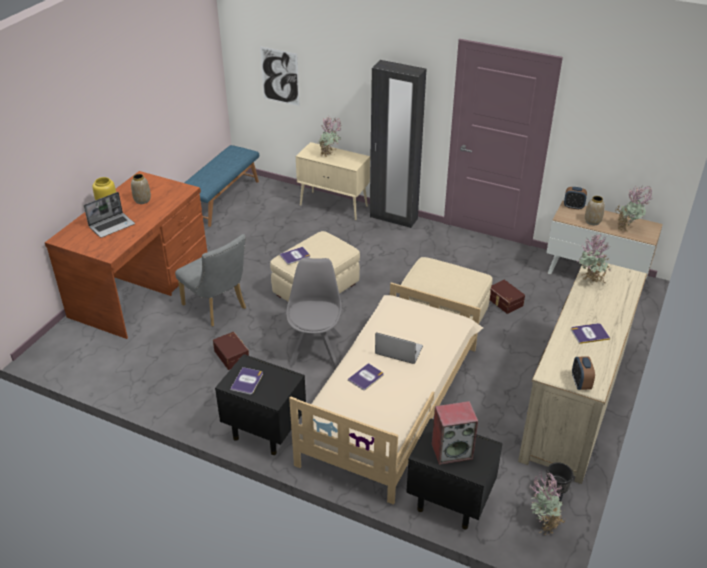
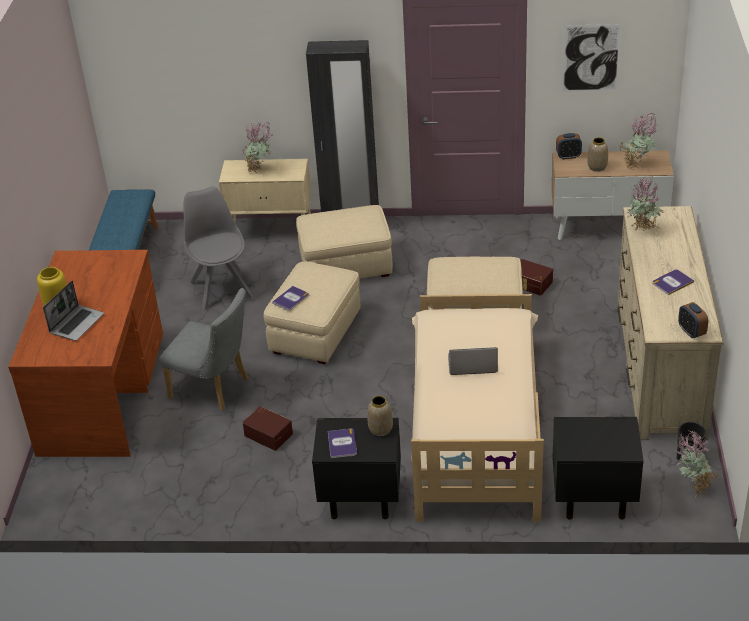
camera: 20 degrees left, 0 degrees up
(142, 200) = (89, 284): vase -> vase (380, 429)
(280, 76) = (171, 88): picture -> picture (590, 58)
(315, 349) = (358, 397): grey chair -> grey chair (221, 288)
(366, 377) = (456, 401): book -> none
(371, 247) = (346, 267): none -> beige ottoman
(452, 451) = (594, 440): speaker -> none

